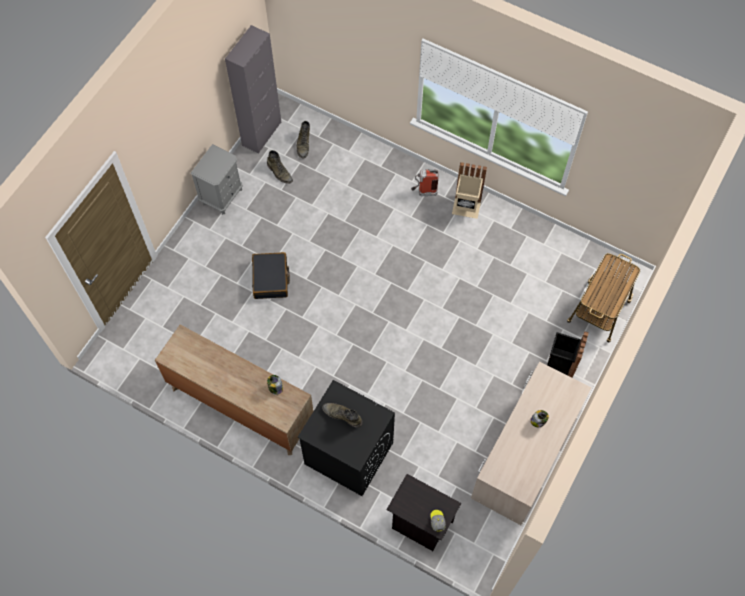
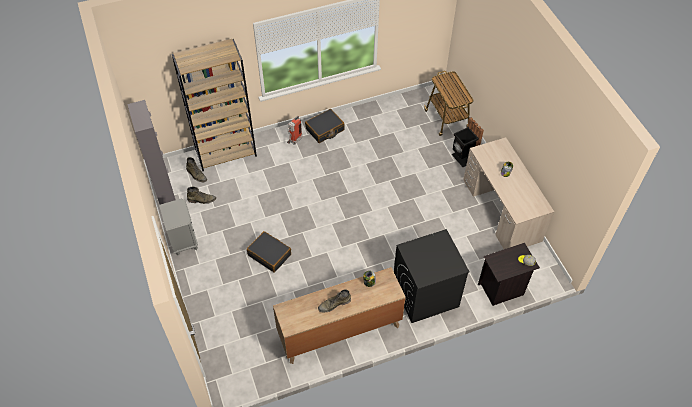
camera: 50 degrees left, 10 degrees down
(342, 415) = (425, 255): green boot -> green boot (334, 304)
(352, 147) = (226, 153): none -> brown bookcase
(466, 208) = (325, 129): beige trash can -> black suitcase

